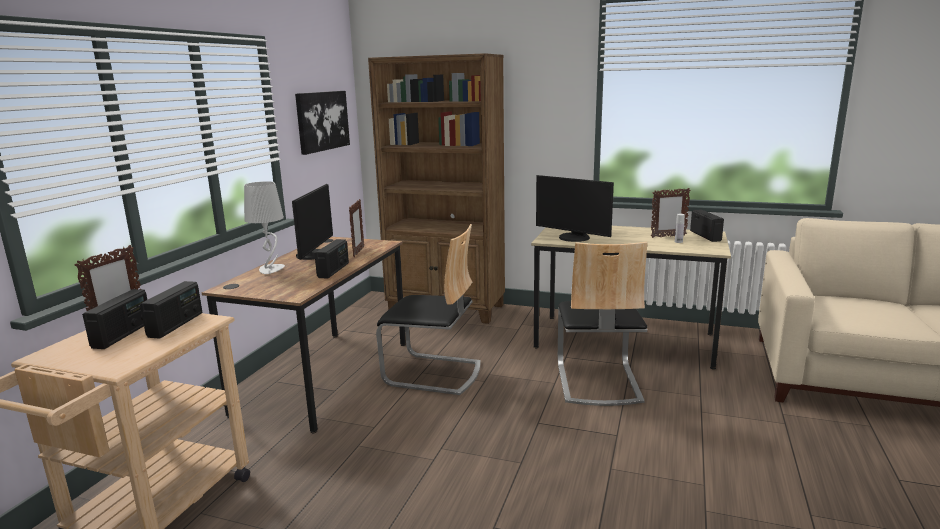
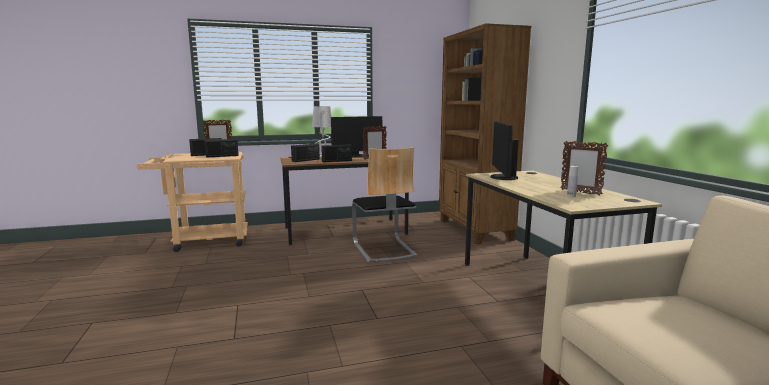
camera: 55 degrees right, 5 degrees down
(322, 121) = (422, 82): picture -> none
(597, 381) = (448, 295): chair -> none
(705, 236) = (617, 200): radio -> radio (306, 160)

